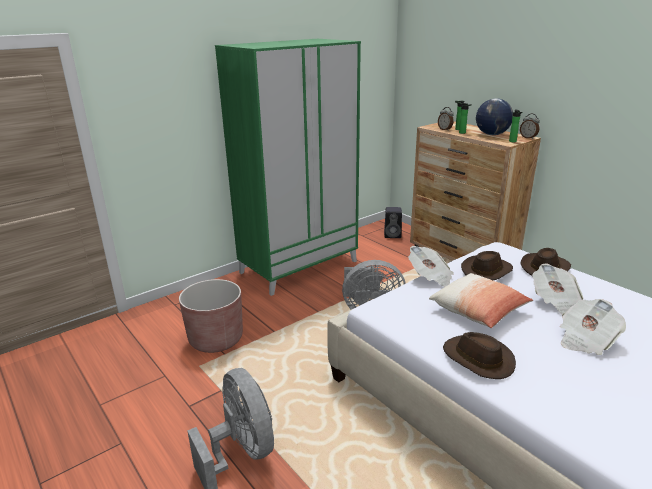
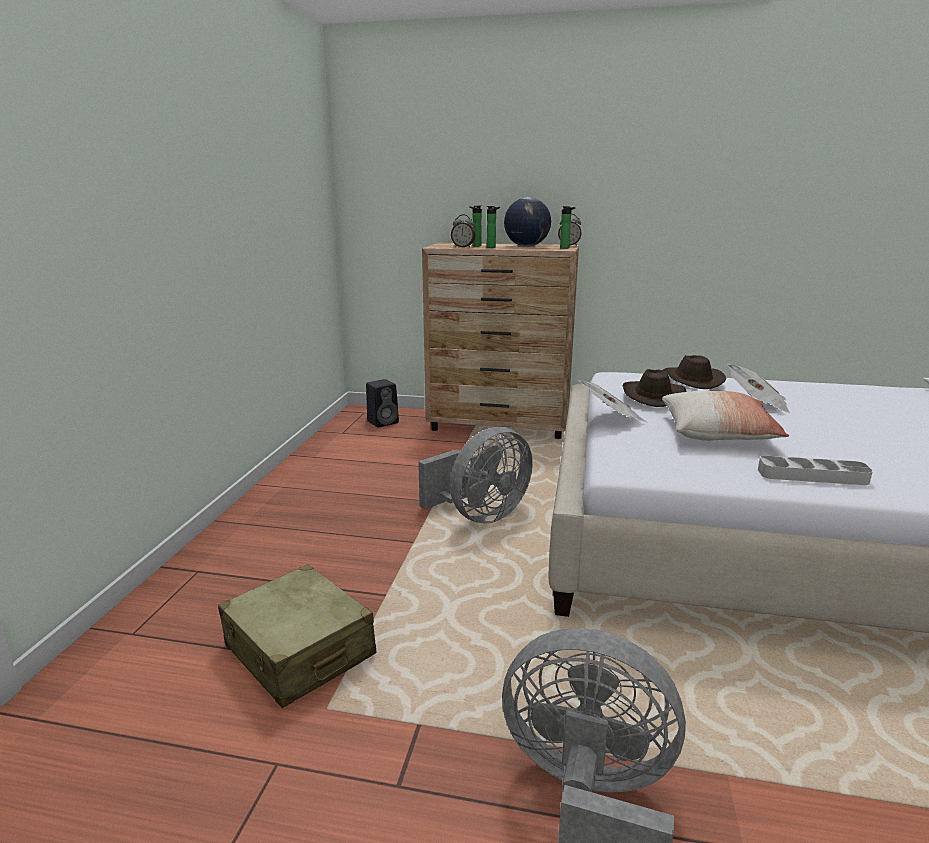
camera: 40 degrees left, 5 degrees down
(216, 339) = (299, 651): brown planter -> beige suitcase
(299, 266) = (301, 495): green wardrobe -> none
(477, 359) = (812, 476): brown hat -> grey tray
(585, 339) = (839, 426): newspaper -> none

